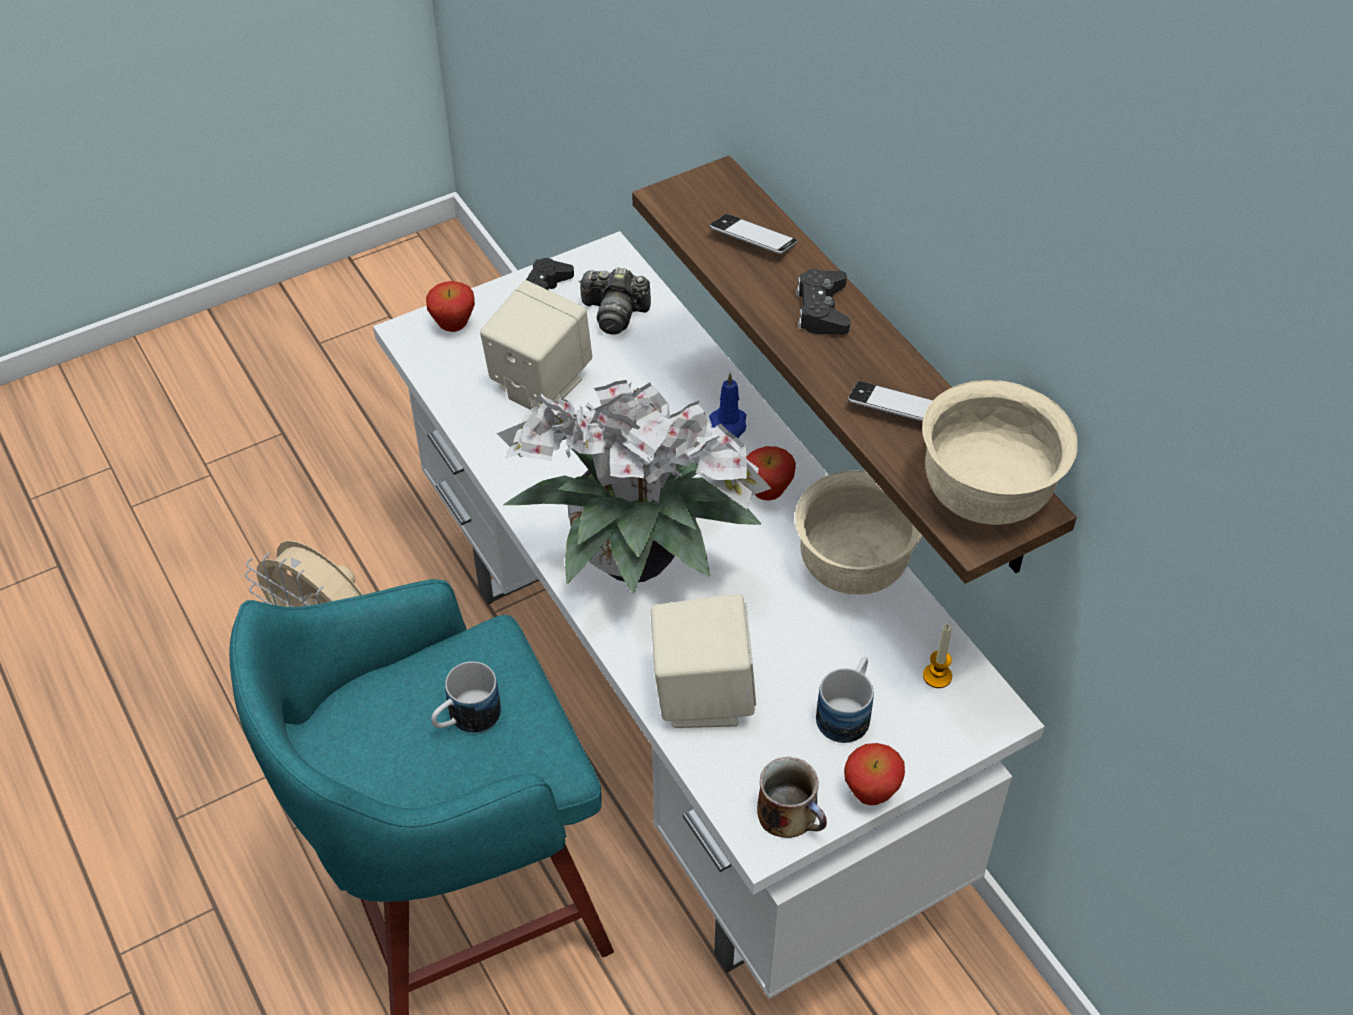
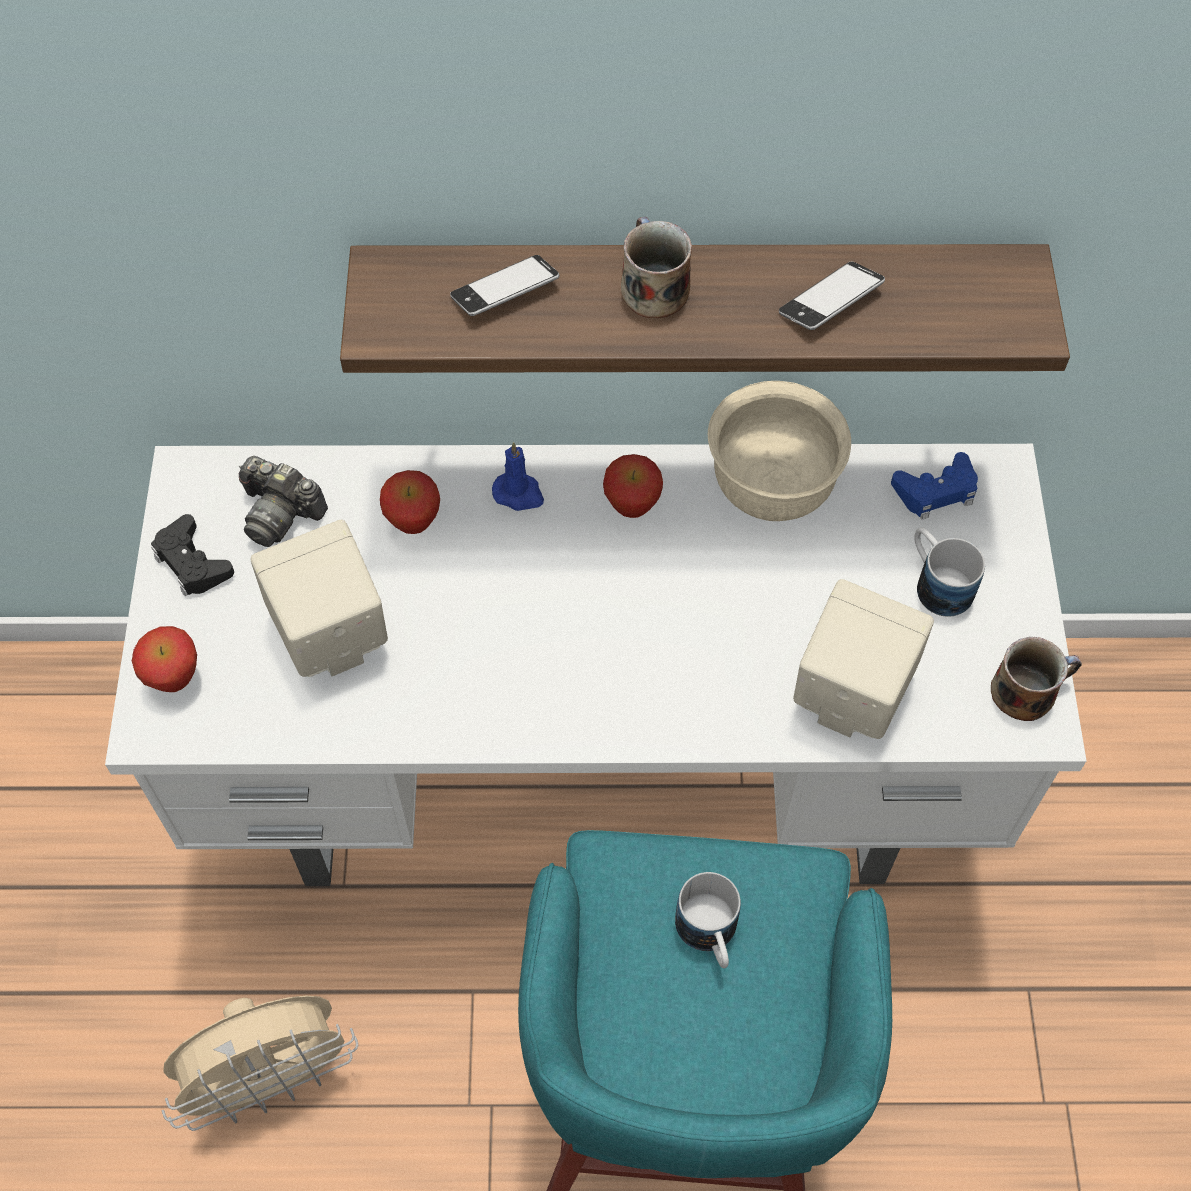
camera: 60 degrees left, 10 degrees up
(614, 313) = (280, 513): camera -> camera turned 75 degrees clockwise
(641, 566) = (654, 665): potted plant -> none
(822, 310) = (652, 288): black game controller -> mug
(870, 794) = (1037, 614): apple -> apple (413, 523)
(937, 676) = (935, 491): candle -> blue game controller
(986, 497) = (988, 294): beige bowl -> none

